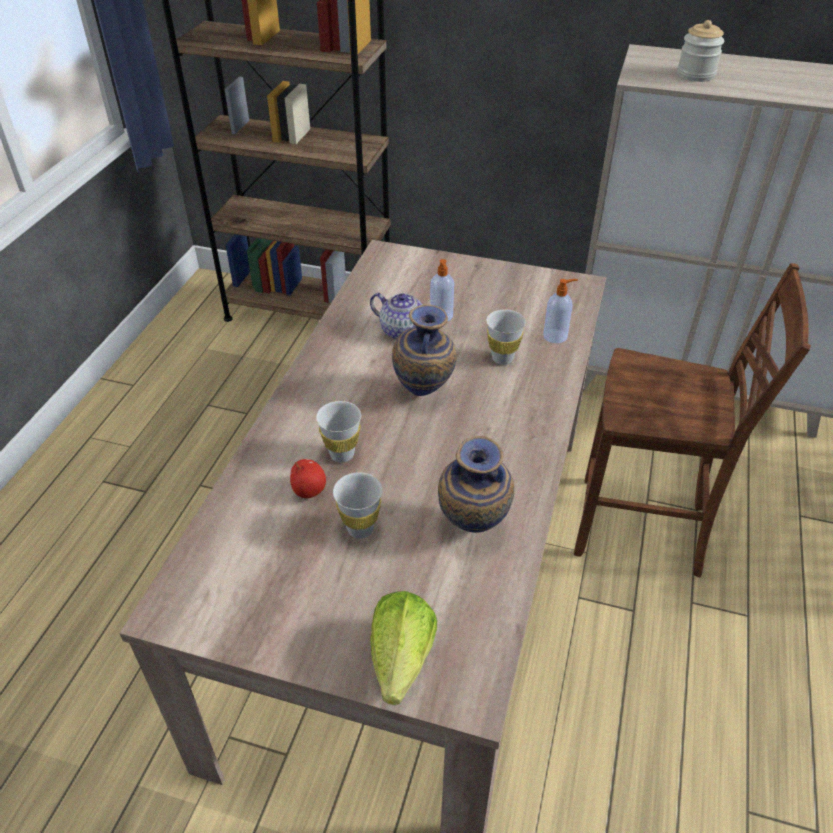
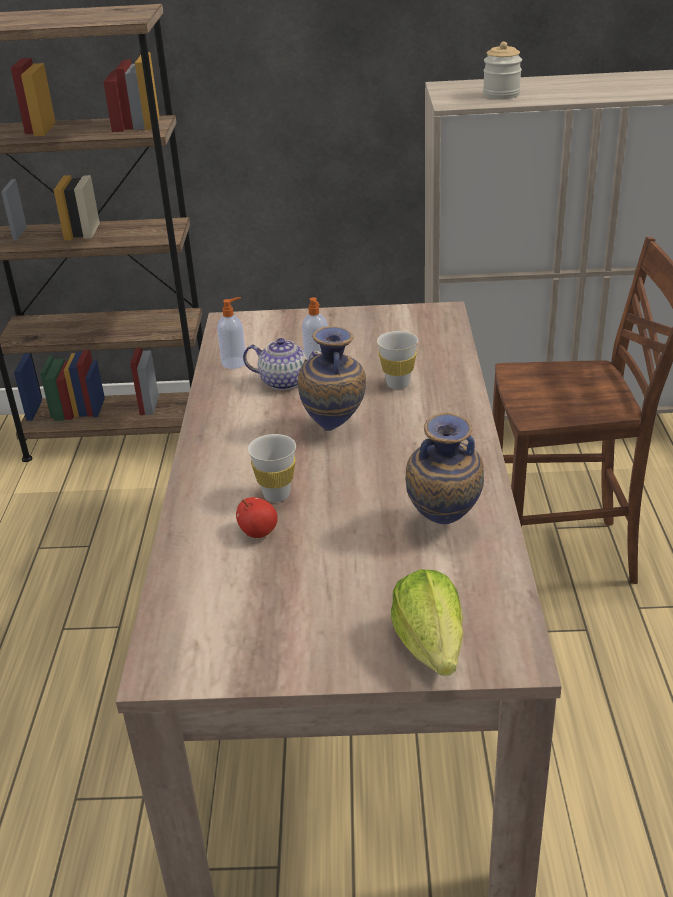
camera: 15 degrees left, 10 degrees down
(360, 529) = (330, 551): white cup -> none
(556, 336) = (441, 356): soap dispenser -> soap dispenser (235, 362)

